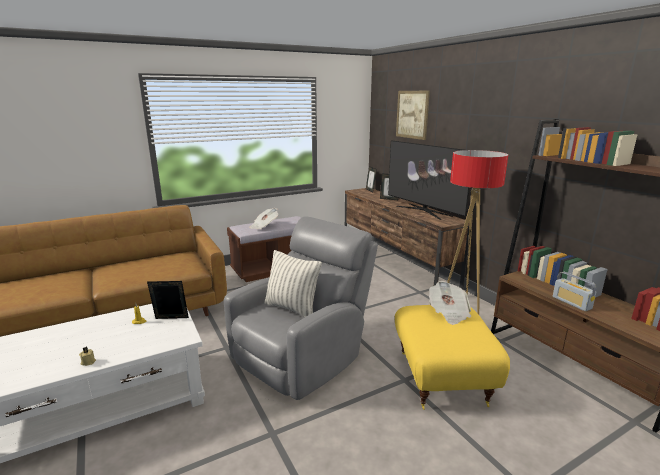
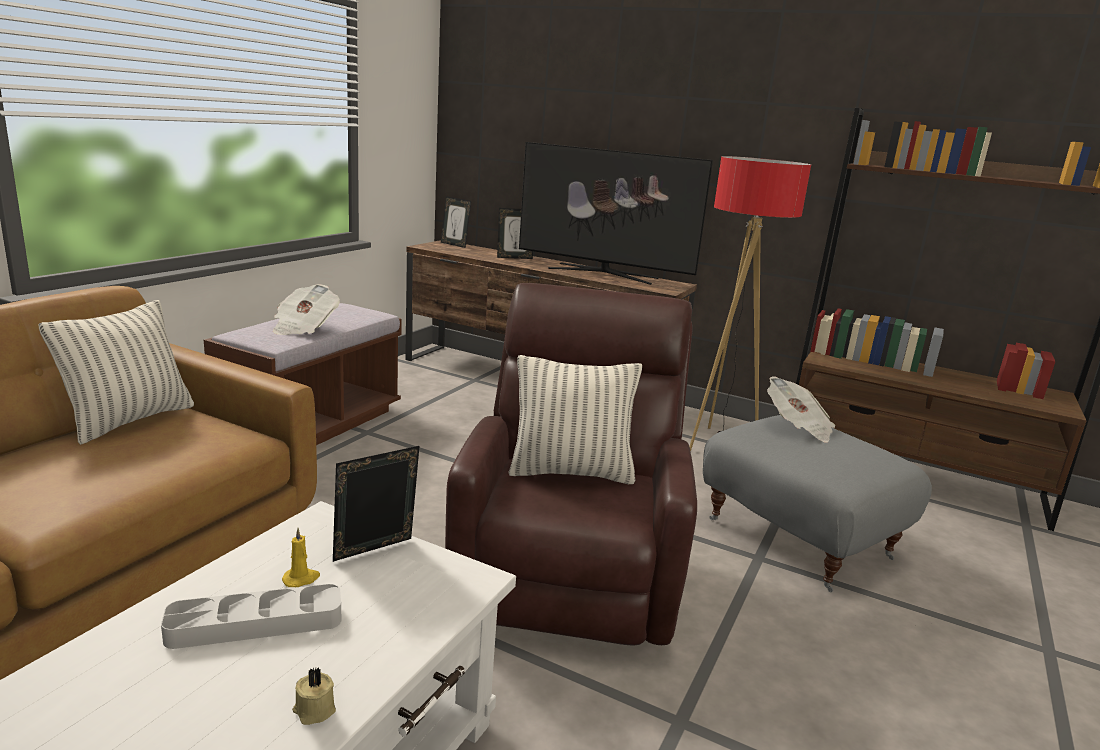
camera: 35 degrees left, 0 degrees up
(110, 331) = (256, 623): none -> grey tray
(170, 256) = (129, 420): none -> pillow
(302, 357) = (569, 572): grey armchair -> brown armchair
(412, 114) = (554, 95): picture -> none
(443, 377) = (800, 538): yellow ottoman -> grey ottoman
(571, 303) = (924, 382): radio -> none

